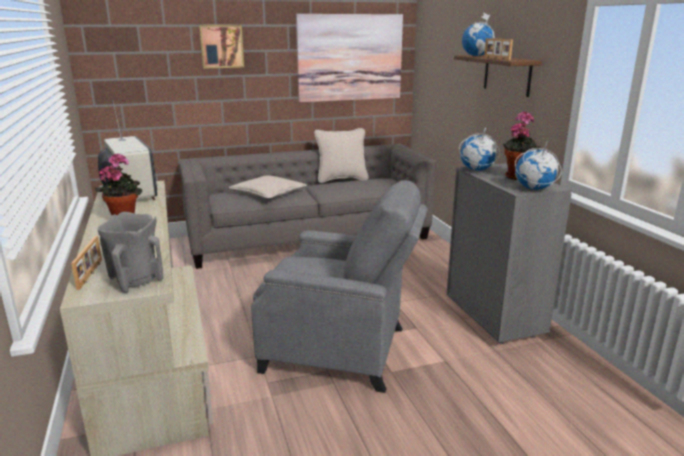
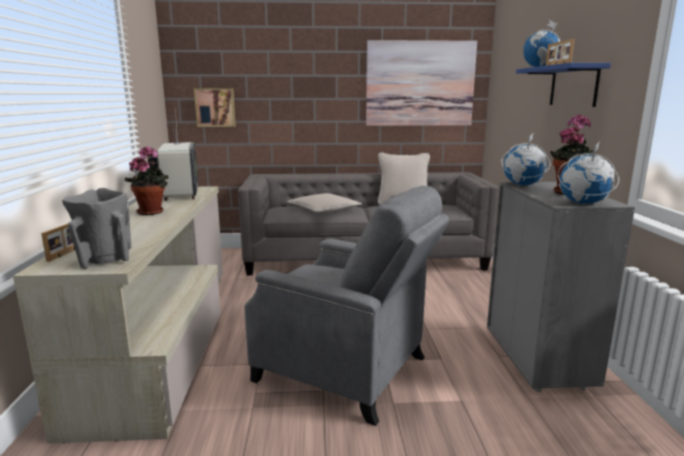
camera: 15 degrees right, 5 degrees down
(221, 46) = (295, 70): picture -> picture (215, 107)
(507, 75) = (573, 86): brown shelf -> blue shelf

